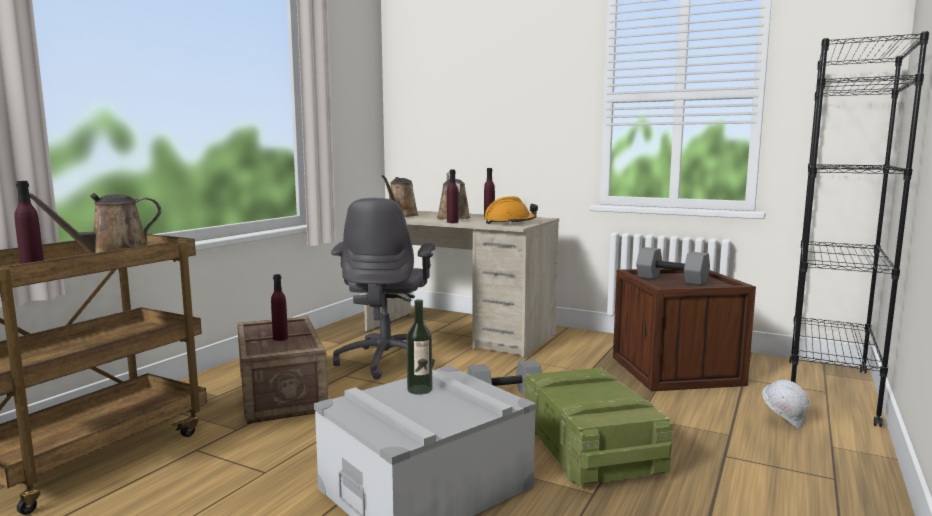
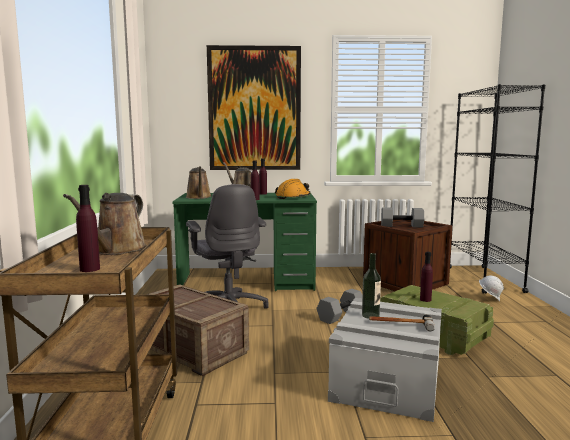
camera: 30 degrees left, 0 degrees up
(280, 338) = (195, 303): purple bottle -> purple bottle (425, 300)
(431, 408) = (400, 324): none -> hammer
(459, 333) = (248, 282): beige desk -> green desk
(500, 101) = (254, 109): none -> picture

